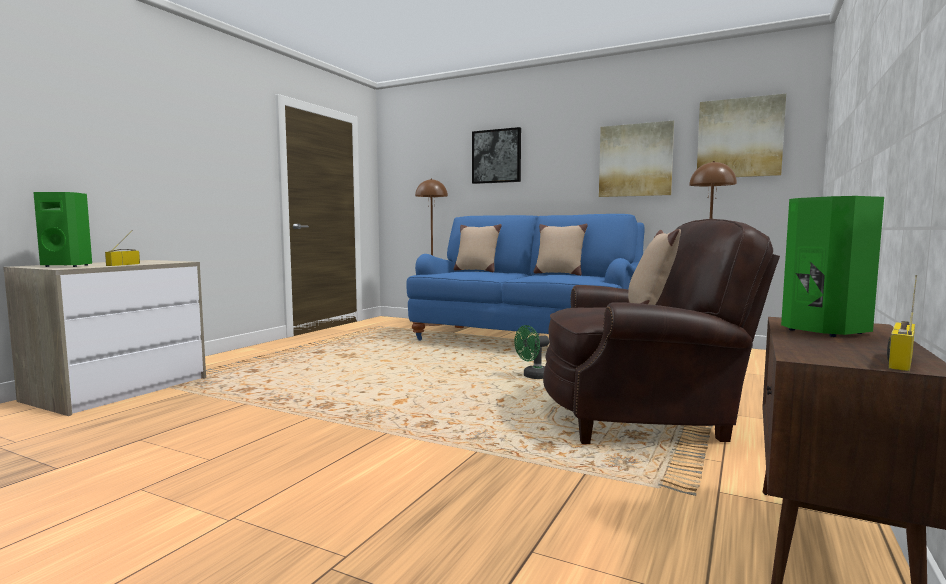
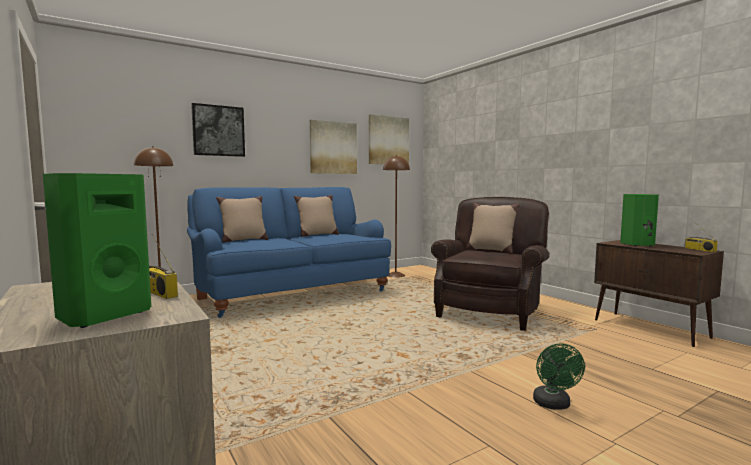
camera: 60 degrees left, 0 degrees up
(533, 376) = (389, 312): green fan -> green fan (554, 405)

